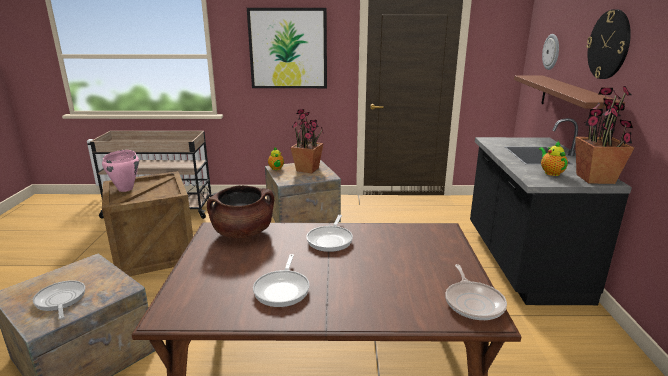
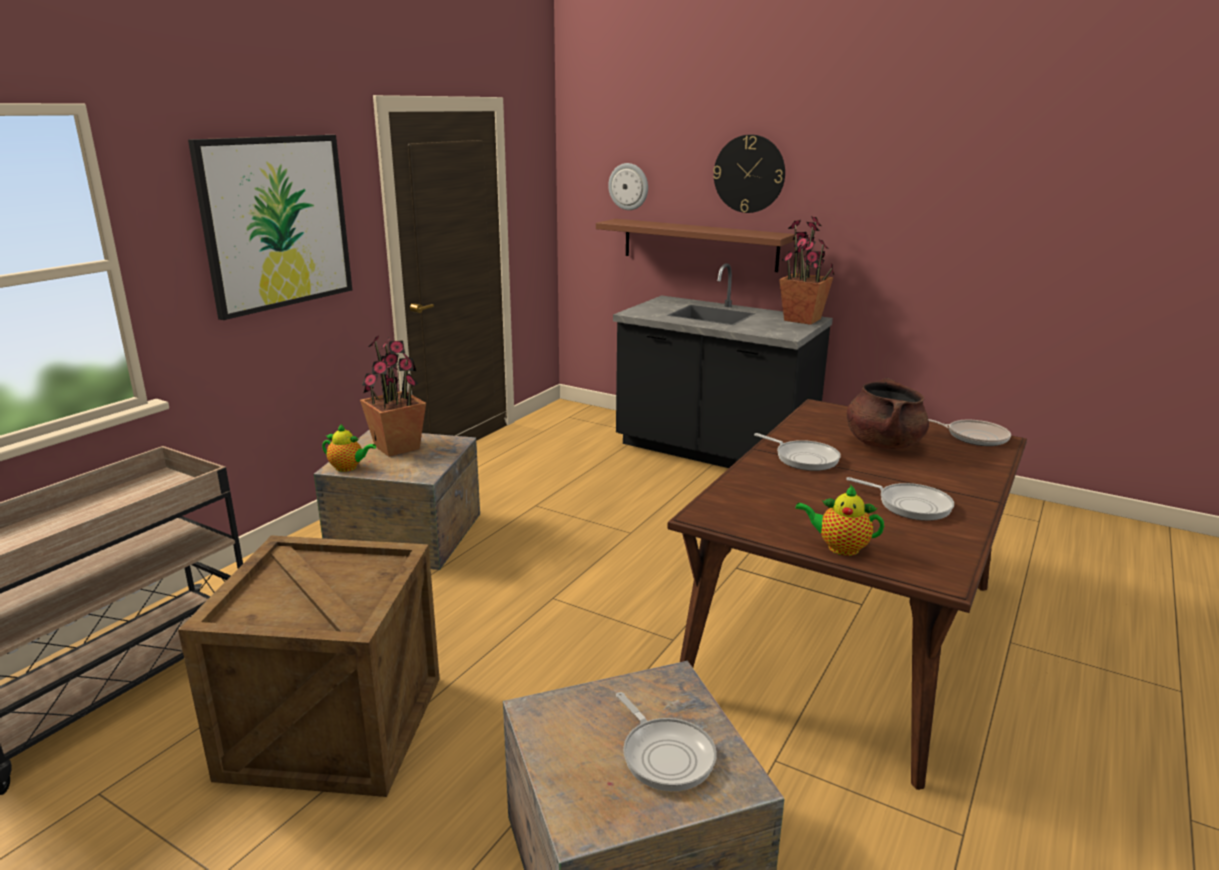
camera: 60 degrees left, 0 degrees up
(60, 300) = (665, 755): frying pan -> frying pan turned 120 degrees counterclockwise
(126, 189) = (269, 610): pink cooking pot -> none
(243, 233) = (739, 499): brown cooking pot -> brown cooking pot (883, 444)
(551, 172) = (770, 325): teapot -> teapot (839, 547)

